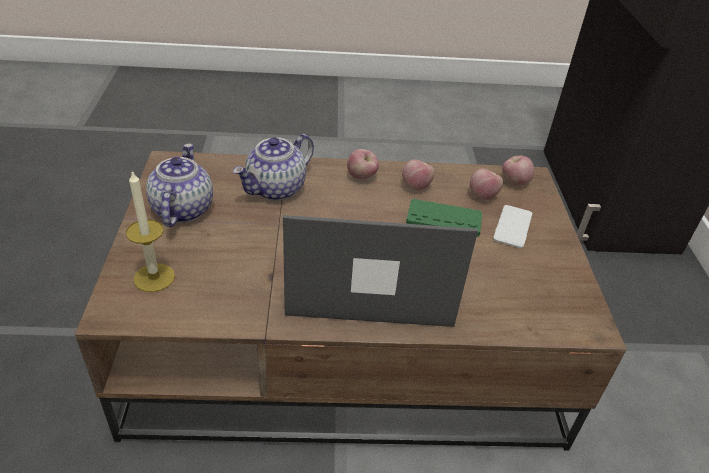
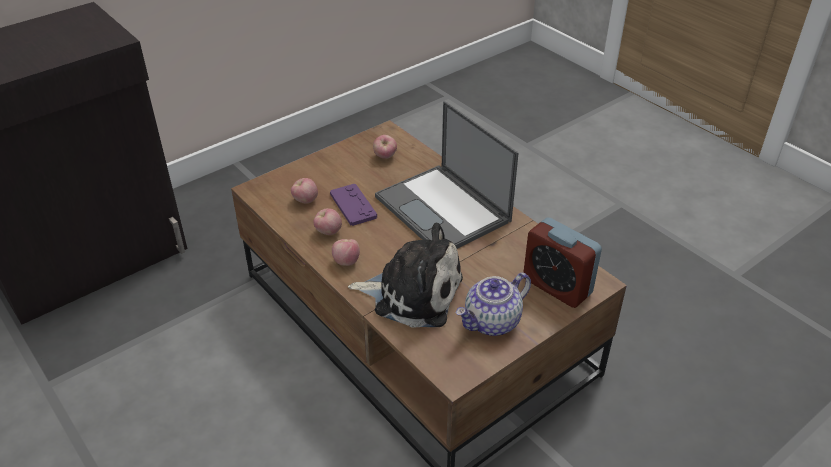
camera: 125 degrees left, 0 degrees up
(154, 277) = (557, 286): candle -> alarm clock
(276, 189) = (412, 293): teapot -> plush toy
(444, 219) = (353, 205): green game controller -> purple game controller
(512, 227) = (328, 178): phone -> none
(514, 182) = (271, 194): apple -> apple (385, 157)

